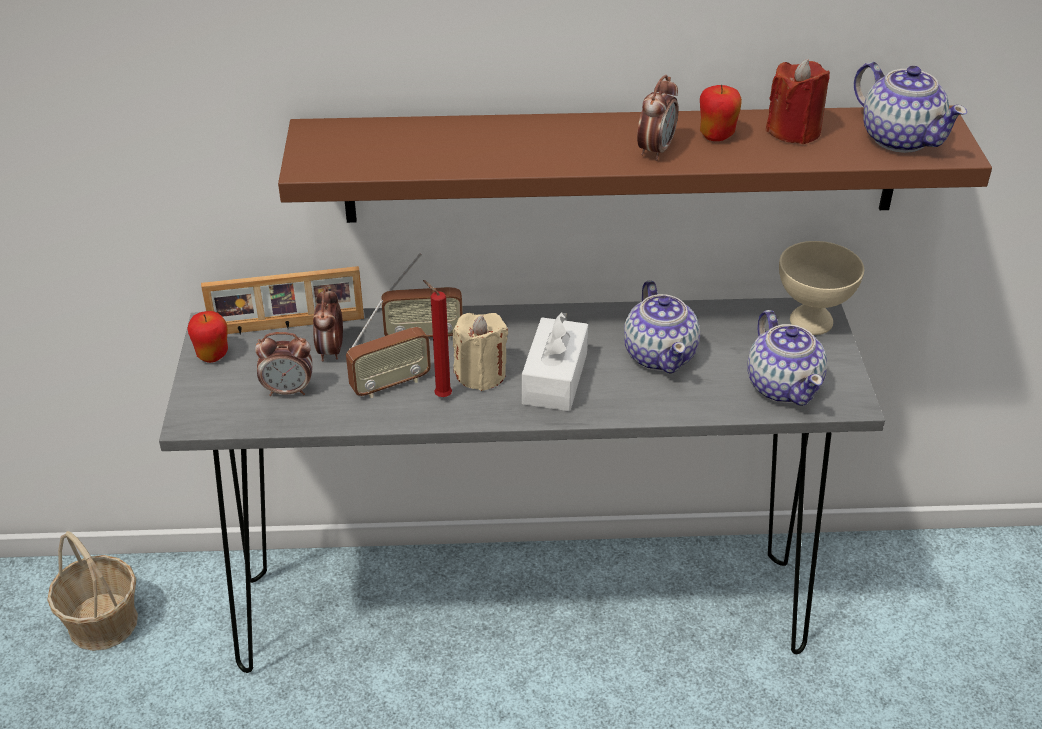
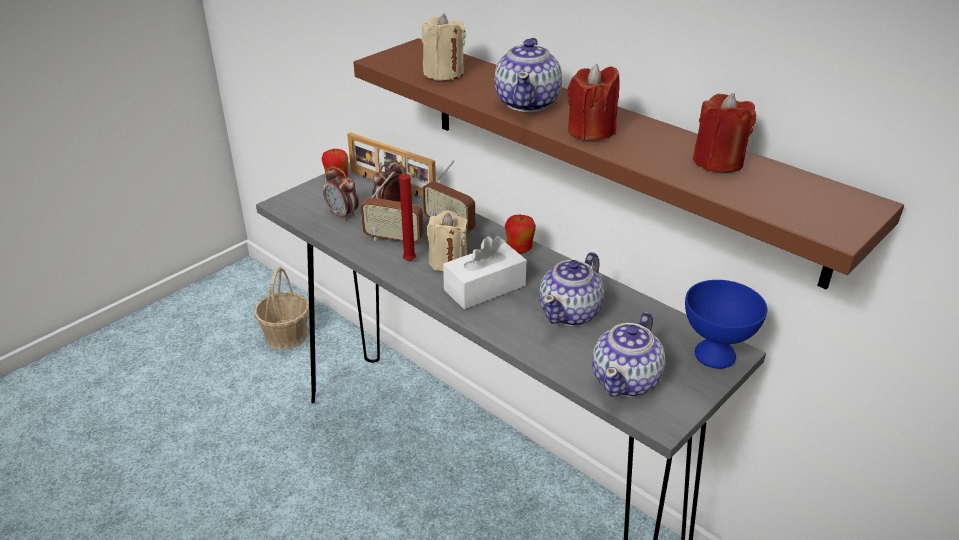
camera: 45 degrees right, 5 degrees down
(407, 151) = (443, 73): none -> beige candle
(655, 150) = (591, 131): alarm clock -> red candle
(716, 136) = (651, 141): apple -> apple (519, 250)
(809, 321) = (714, 354): beige bowl -> blue bowl
(899, 138) = (801, 201): teapot -> teapot (528, 102)

